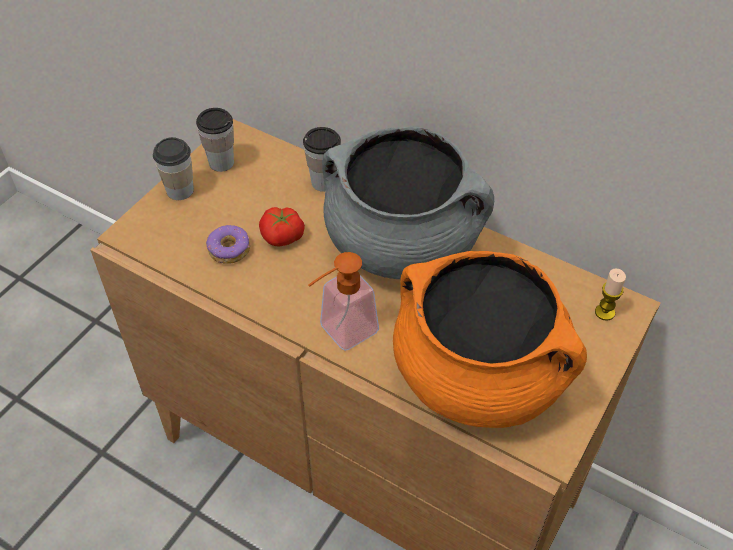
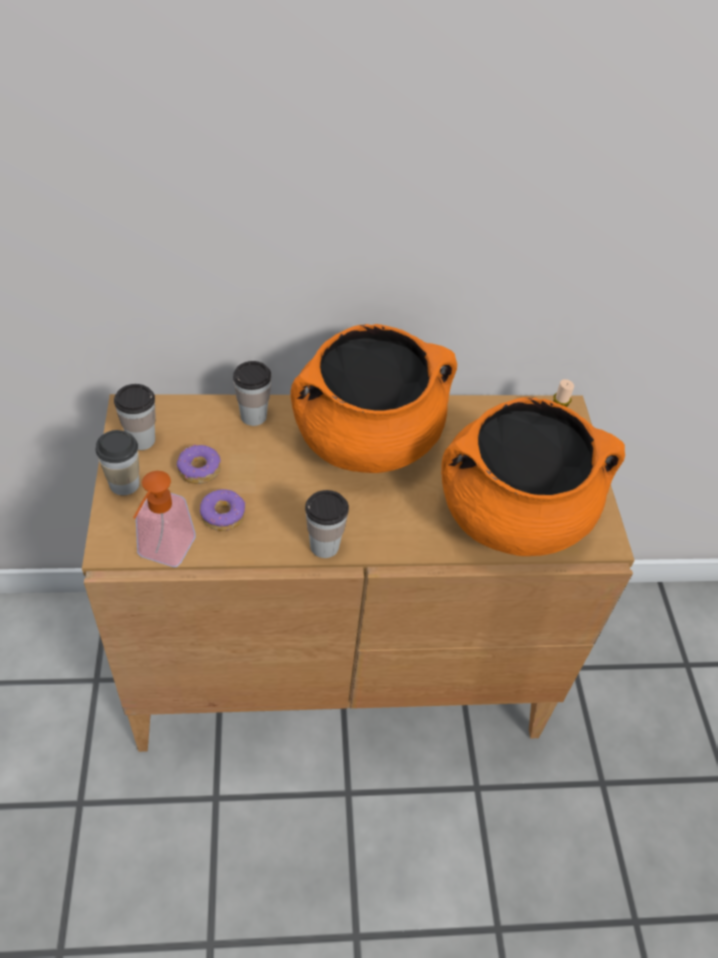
camera: 40 degrees left, 0 degrees up
(243, 206) = (199, 470): none -> donut
(282, 237) = (260, 481): tomato -> none
(285, 315) = (324, 546): none -> cup
(341, 334) = (383, 537): soap dispenser -> soap dispenser (162, 554)
(403, 245) = (367, 439): grey cooking pot -> orange cooking pot

